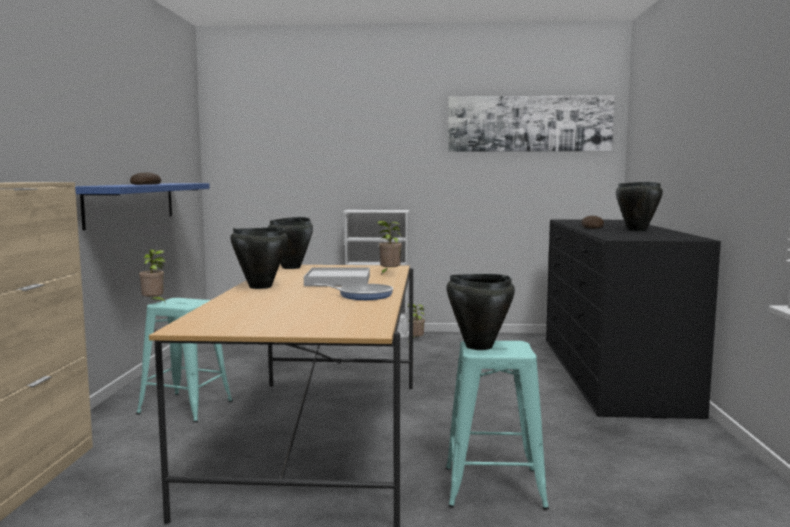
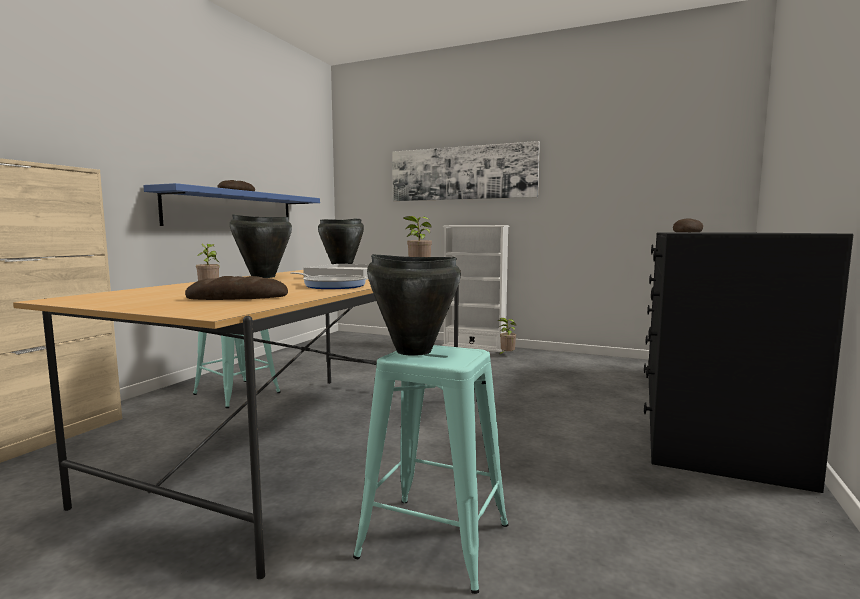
camera: 20 degrees right, 0 degrees up
(331, 315) = (238, 297): none -> bread
(529, 124) = (641, 130): picture -> picture (462, 173)
(636, 230) = (740, 232): black cooking pot -> none

